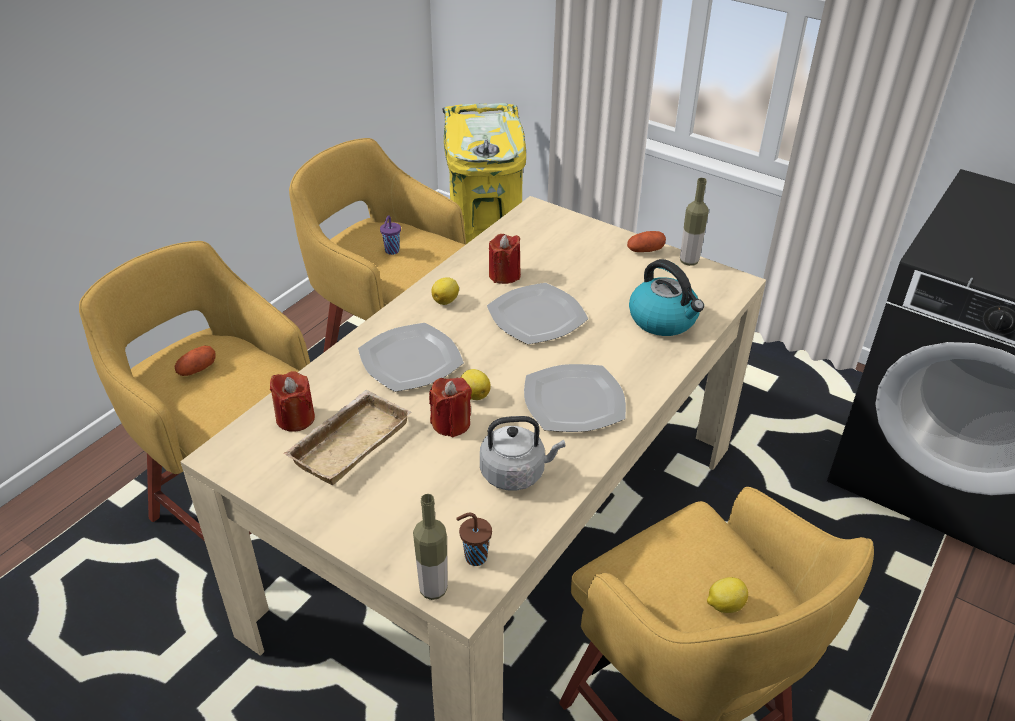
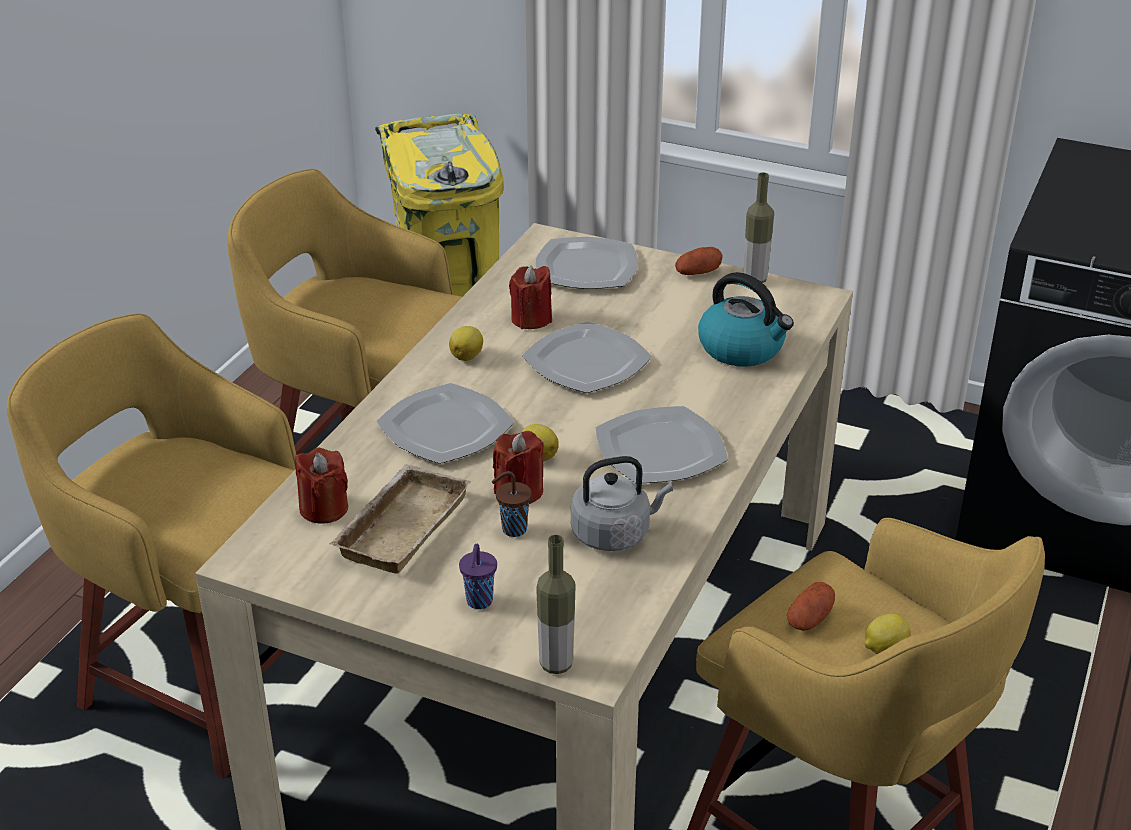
camera: 10 degrees left, 5 degrees down
(197, 369) = (155, 479): potato -> potato (810, 619)
(391, 251) = (363, 312): purple cup -> purple cup (479, 602)
(474, 557) = (593, 625): brown cup -> brown cup (512, 529)
(560, 236) = (587, 267): none -> plate

